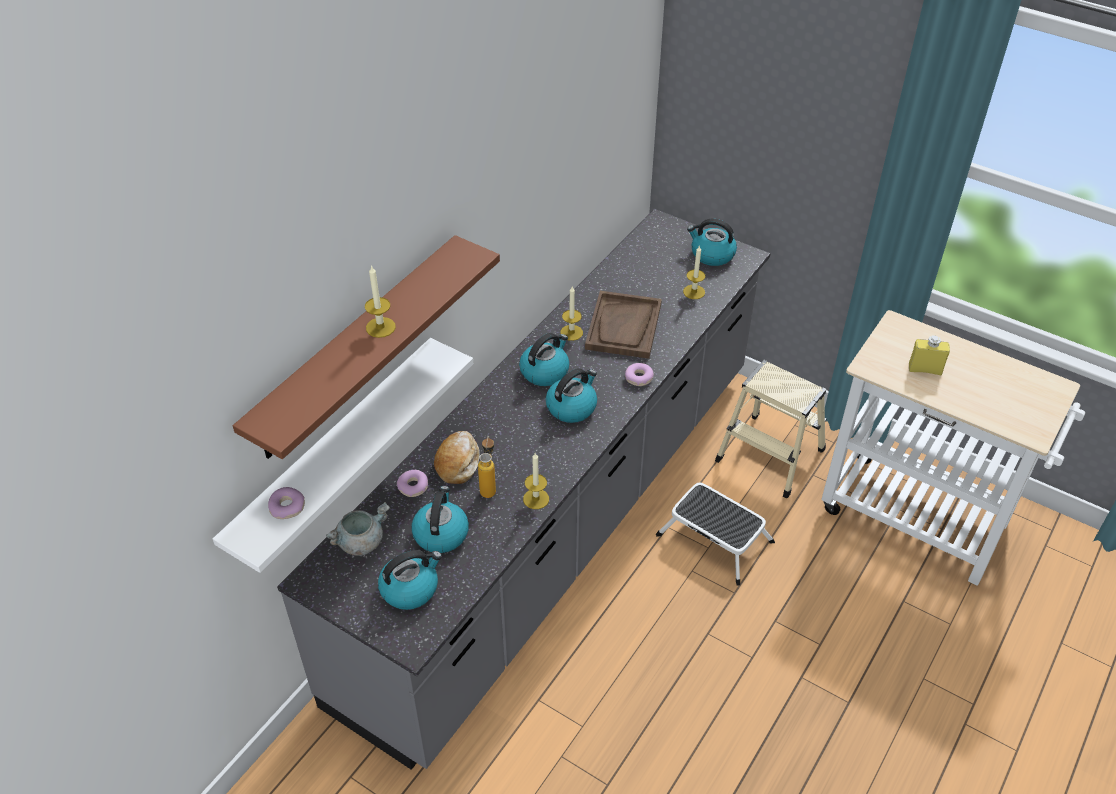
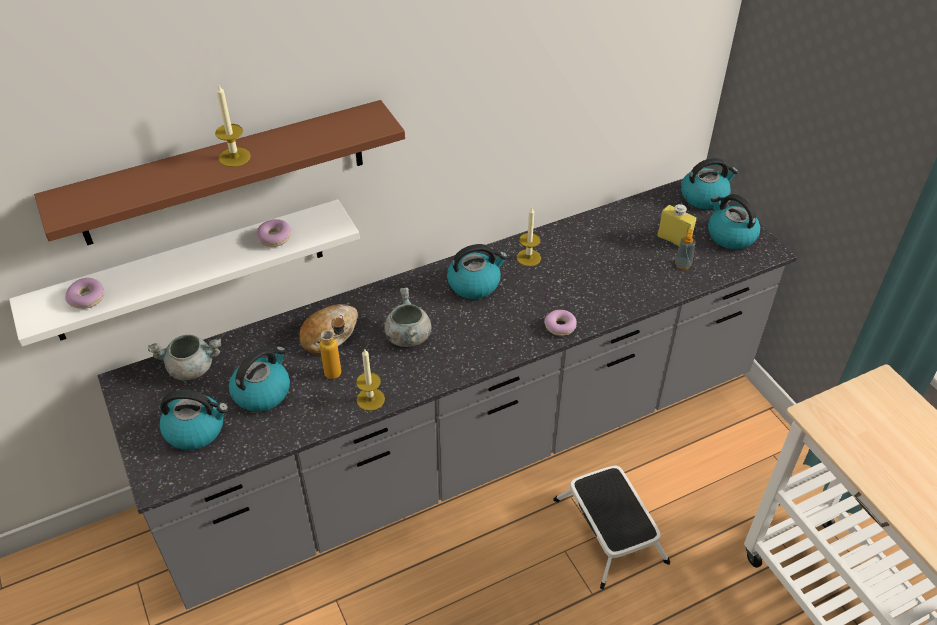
camera: 30 degrees right, 0 degrees up
(413, 487) = (274, 339): donut -> donut (274, 238)
(524, 436) = (407, 336): none -> grey cooking pot
(572, 407) = (473, 327): kettle -> kettle (704, 196)
(624, 327) = (584, 271): brown tray -> none
(694, 292) = (682, 265): candle -> soap dispenser
(771, 454) = (726, 473): beige step ladder -> none
(925, 369) = (883, 447): yellow bottle -> yellow bottle (673, 240)

